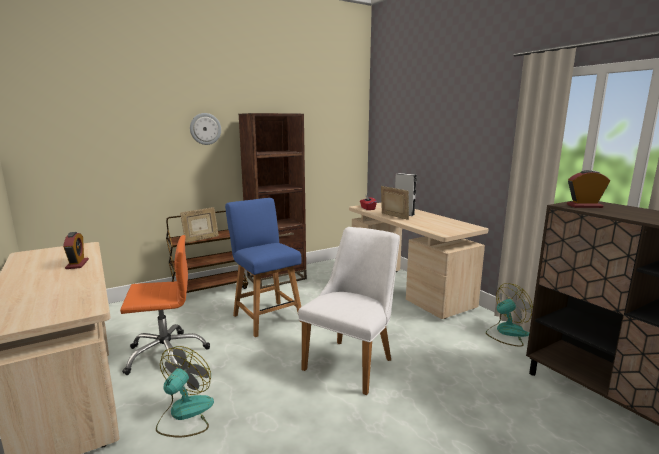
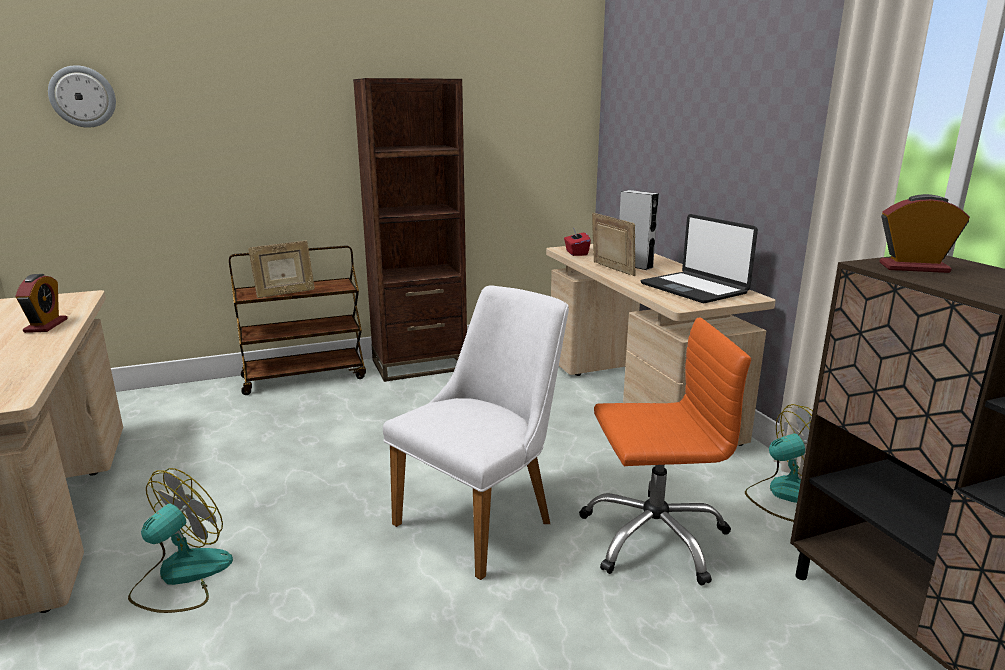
camera: 10 degrees right, 5 degrees up
(166, 354) = (195, 476): orange office chair -> orange office chair (653, 536)
(205, 129) = (296, 106): wall clock -> wall clock (82, 96)
(266, 317) = (374, 429): blue chair -> none
(444, 224) = (694, 289): none -> laptop

